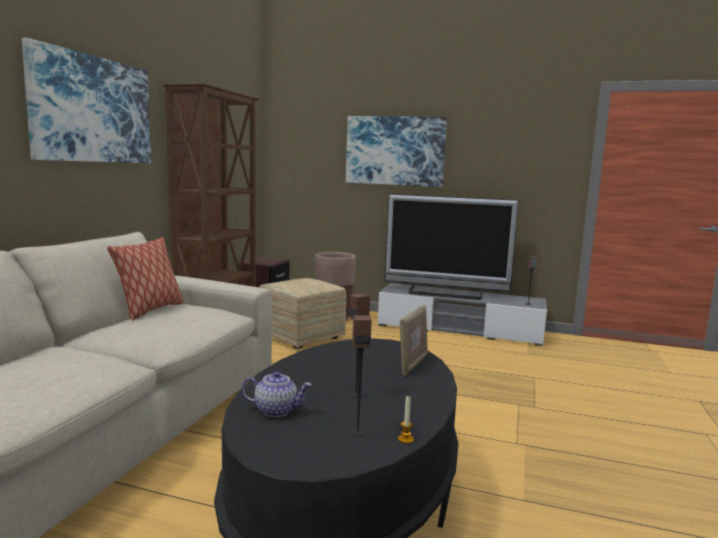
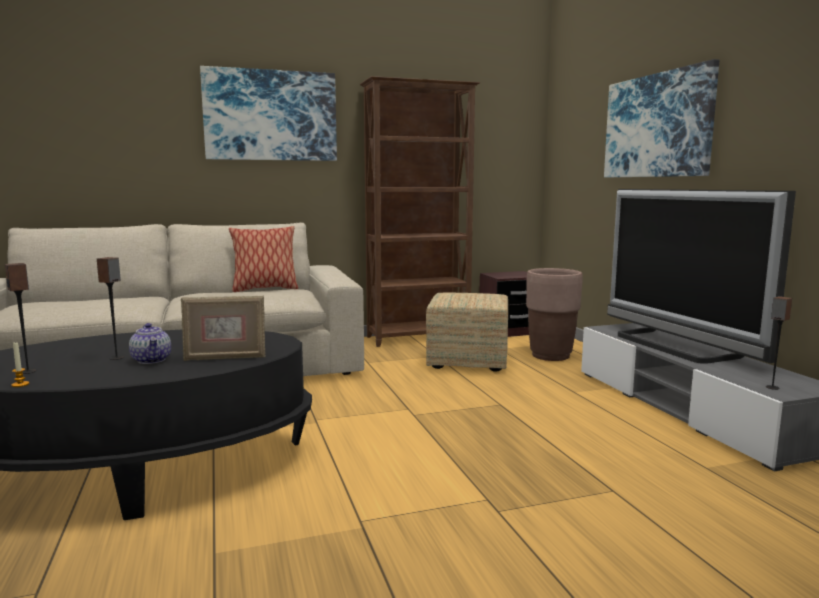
camera: 55 degrees right, 0 degrees up
(276, 410) = (63, 348): teapot -> teapot (152, 360)

